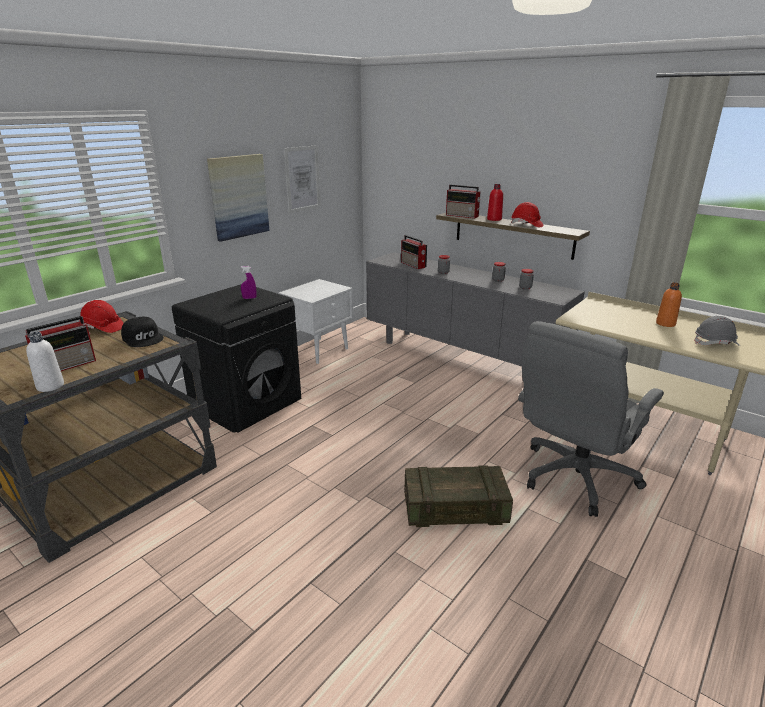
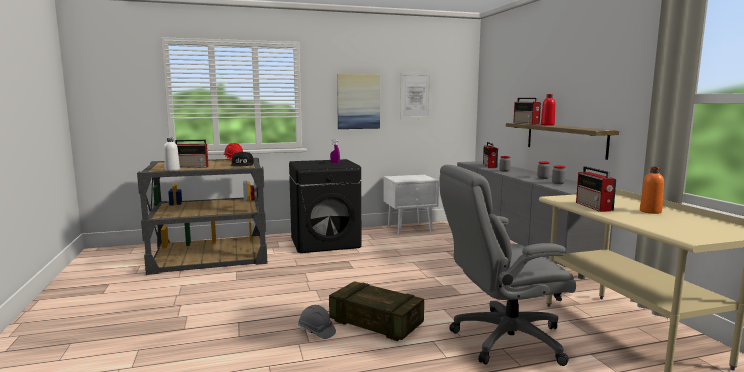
camera: 35 degrees right, 15 degrees down
(526, 225) = (566, 127): red hard hat -> none
(622, 327) = (594, 207): none -> radio
(715, 343) = (678, 226): grey hard hat -> grey hard hat (316, 331)

